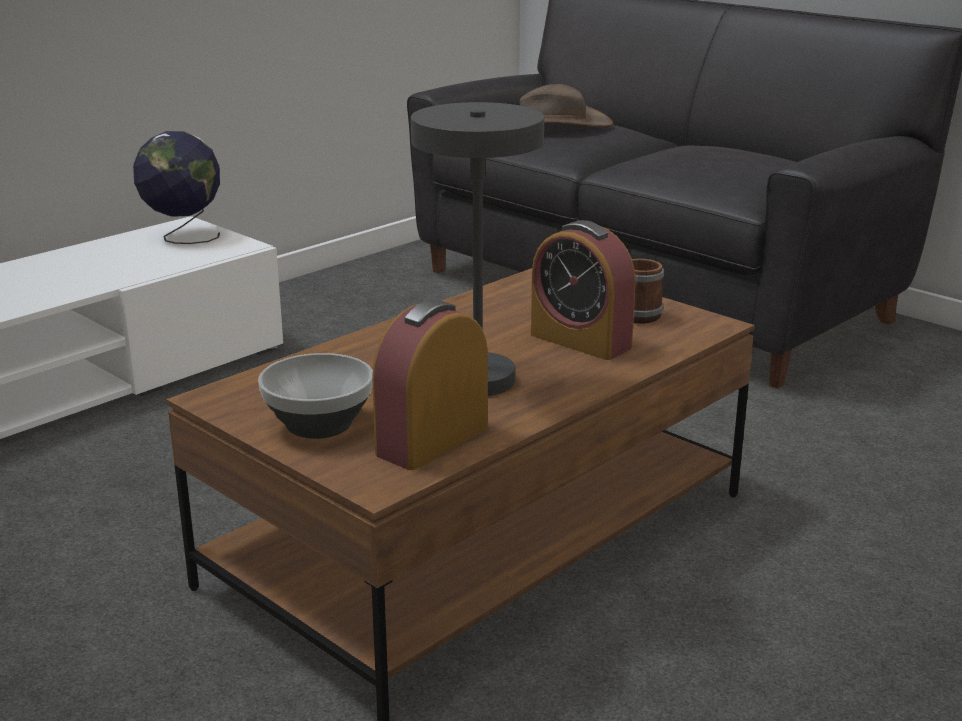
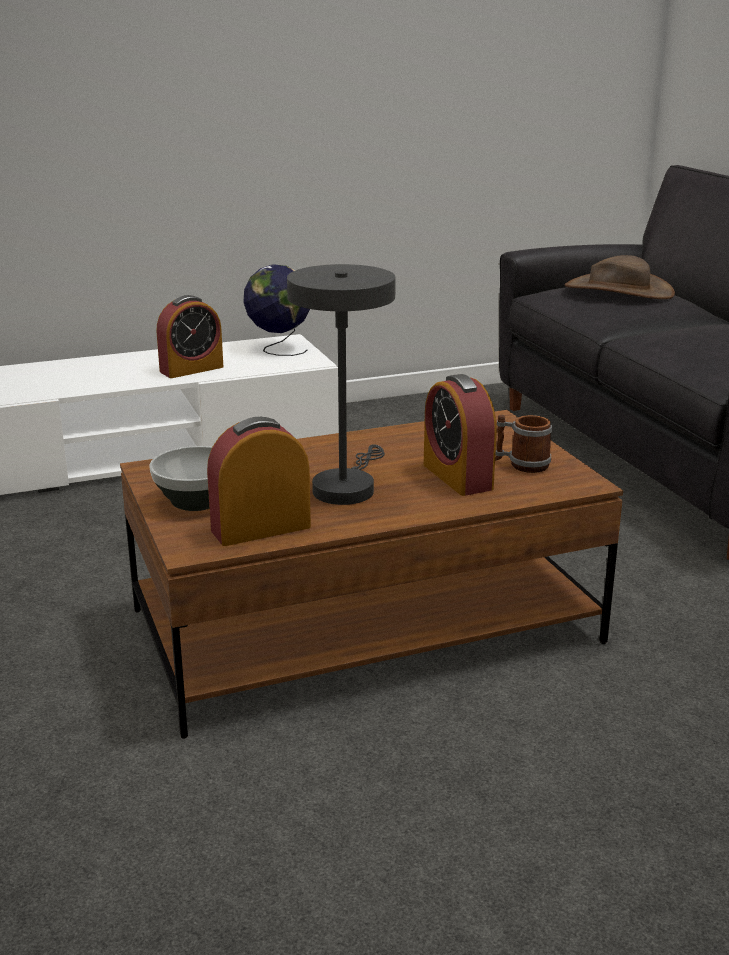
camera: 25 degrees right, 0 degrees up
(95, 275) = (191, 369): none -> alarm clock

